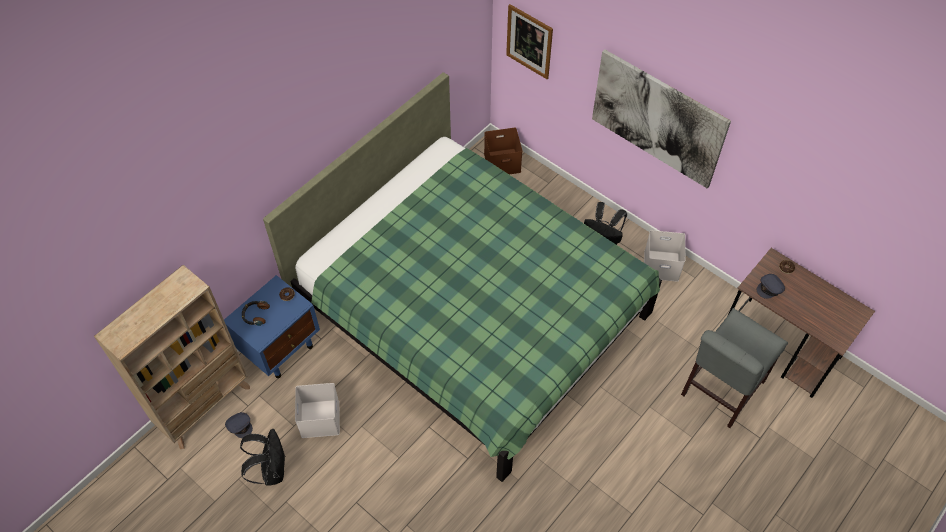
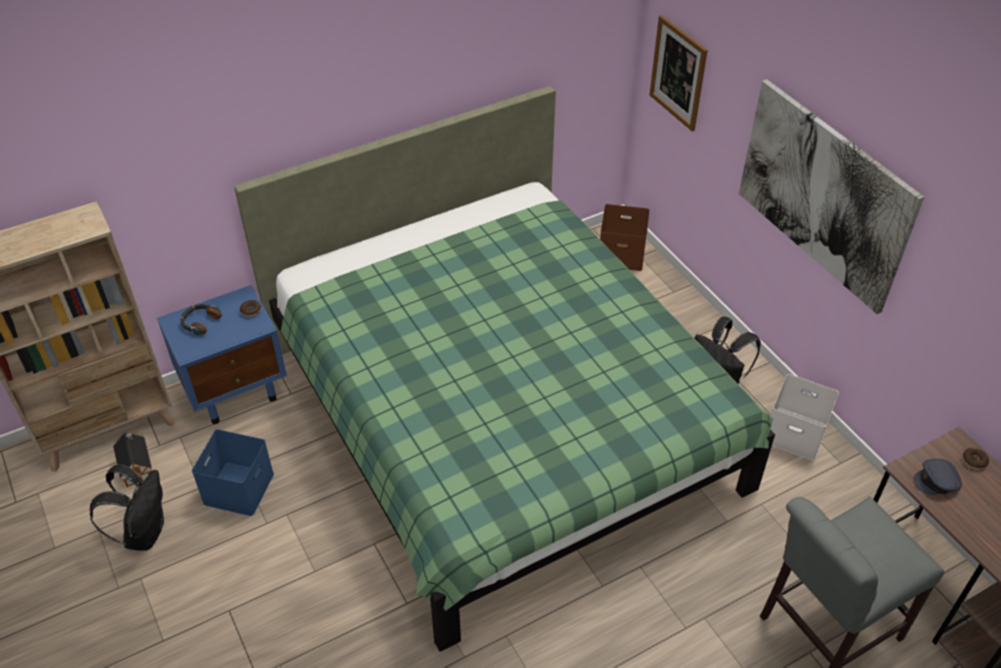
camera: 20 degrees right, 10 degrees down
(240, 426) = (137, 466): grey cap -> toy house
(321, 419) = (239, 490): white storage box -> blue storage box

